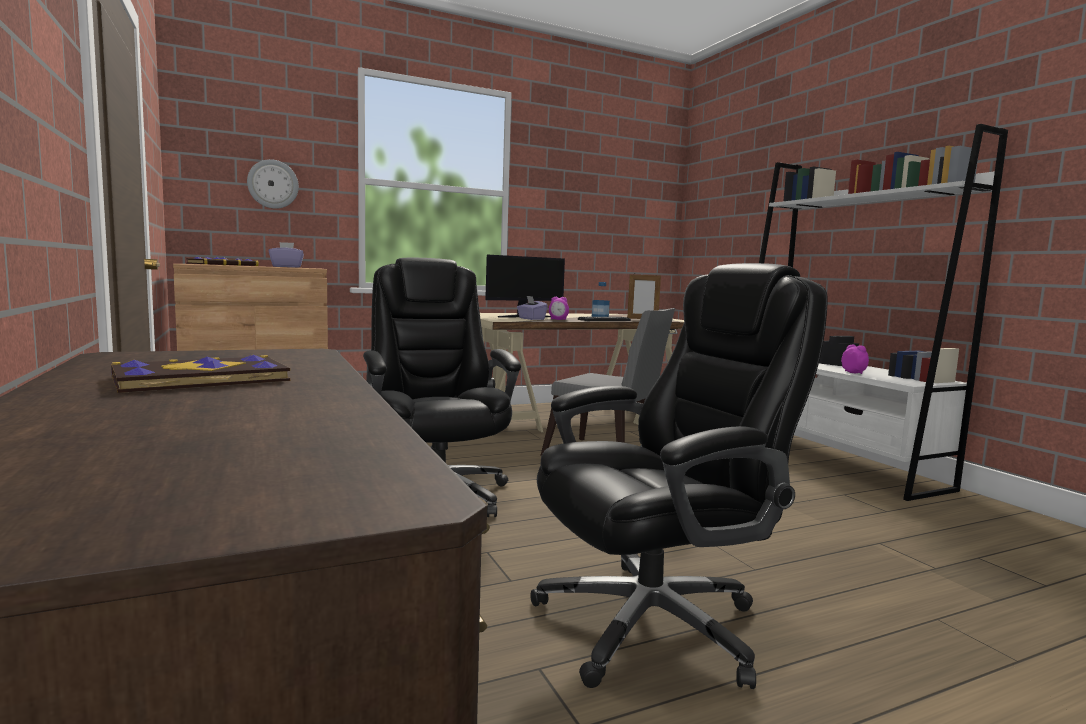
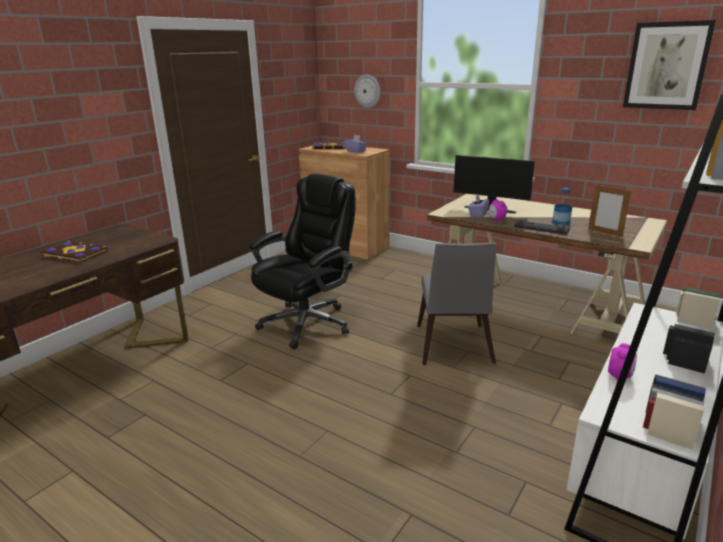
camera: 60 degrees right, 15 degrees up
(611, 183) = (666, 66): none -> picture
(655, 623) = (202, 434): black office chair -> none

